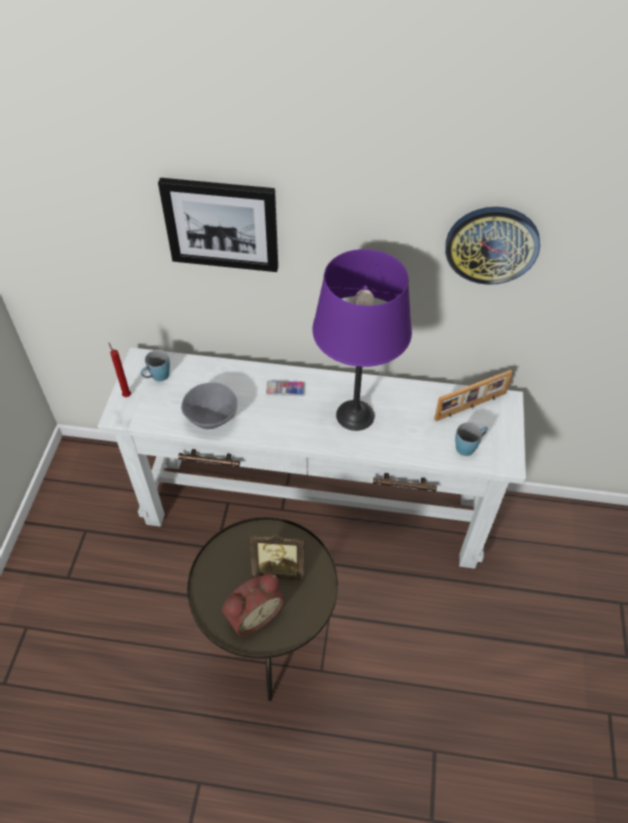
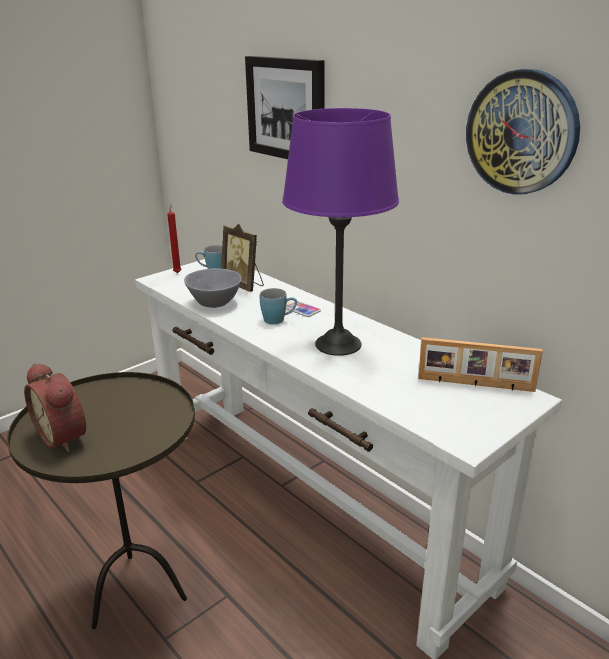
camera: 40 degrees right, 25 degrees down
(253, 614) = (65, 436): alarm clock -> alarm clock turned 45 degrees clockwise
(279, 568) = (133, 420): picture frame -> picture frame (244, 285)
(469, 446) = (432, 410): blue mug -> blue mug (279, 320)

